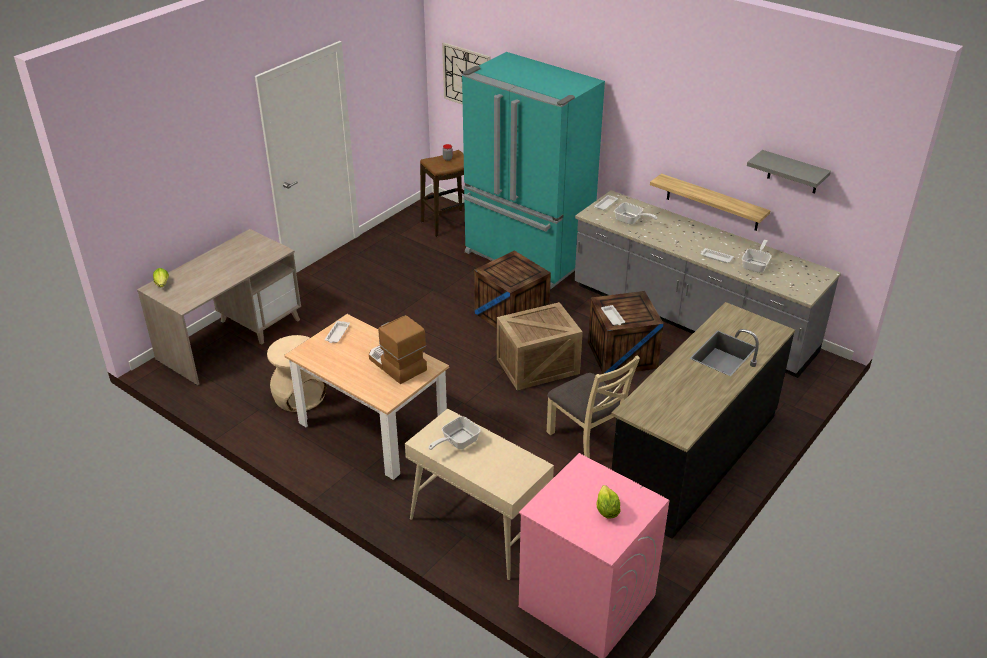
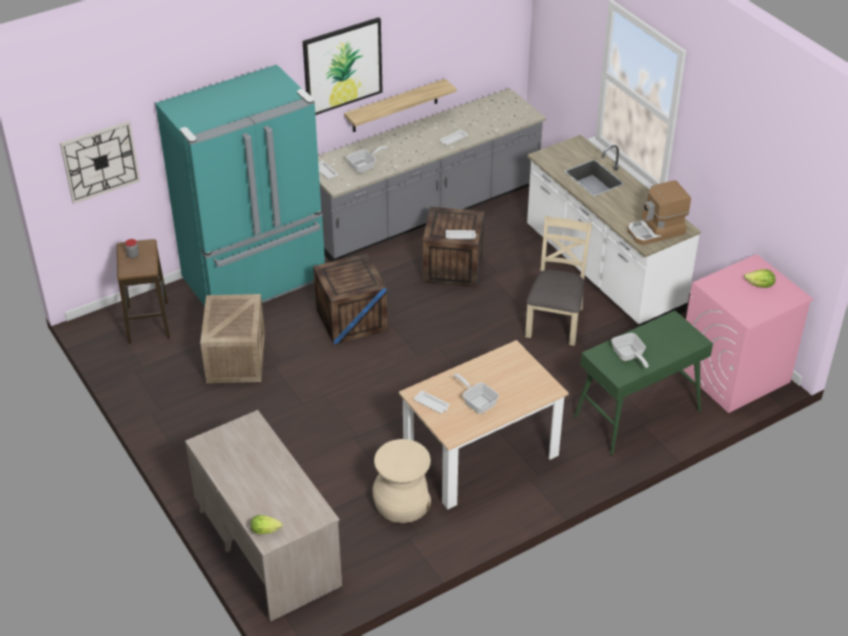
camera: 70 degrees left, 5 degrees up
(396, 364) = (500, 373): coffee machine -> coffee machine (656, 231)
(478, 528) = (637, 415): beige console table -> green console table
(538, 365) = (441, 323): crate -> crate (235, 357)
(587, 439) = (555, 321): beige chair -> beige chair turned 60 degrees counterclockwise
(667, 125) = (342, 66): none -> picture
(693, 457) = (602, 270): black counter -> white counter
(756, 265) = (476, 123): frying pan -> frying pan (477, 402)
(793, 172) = (457, 36): grey shelf -> none

